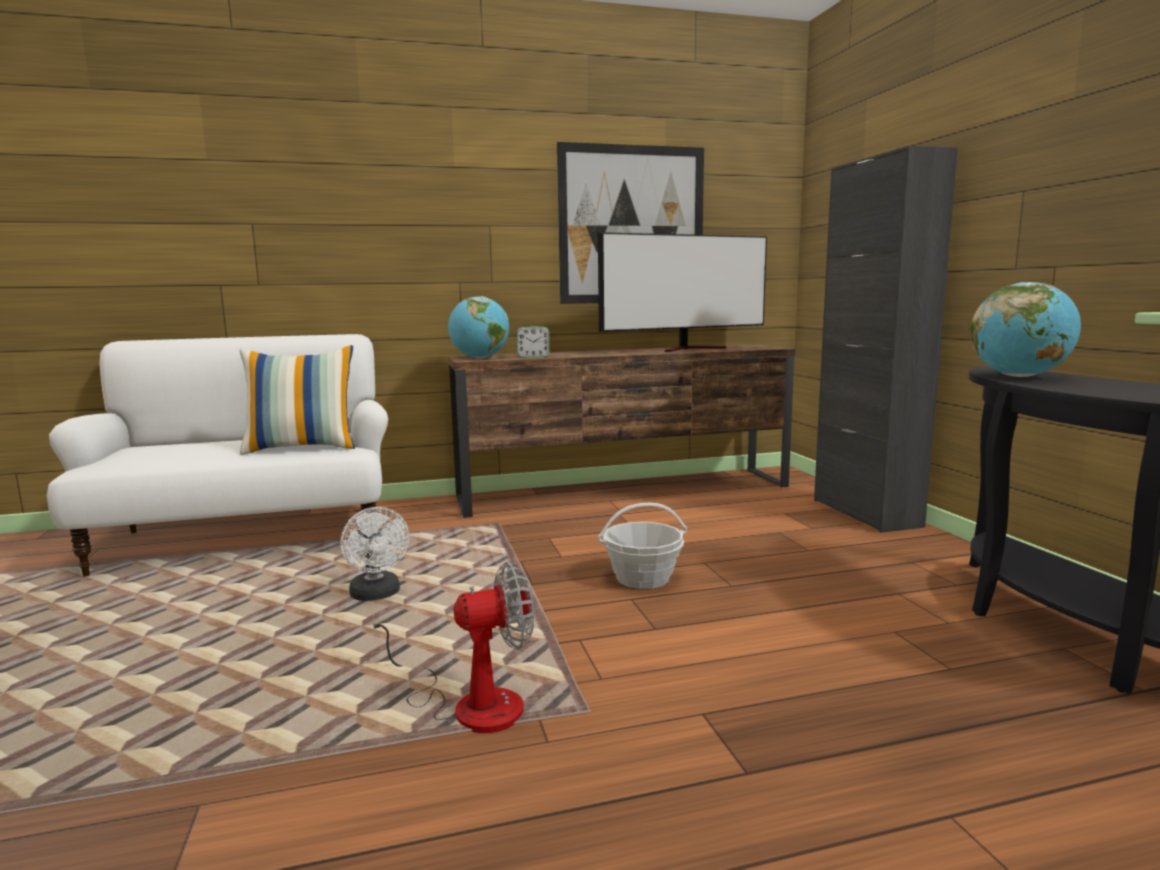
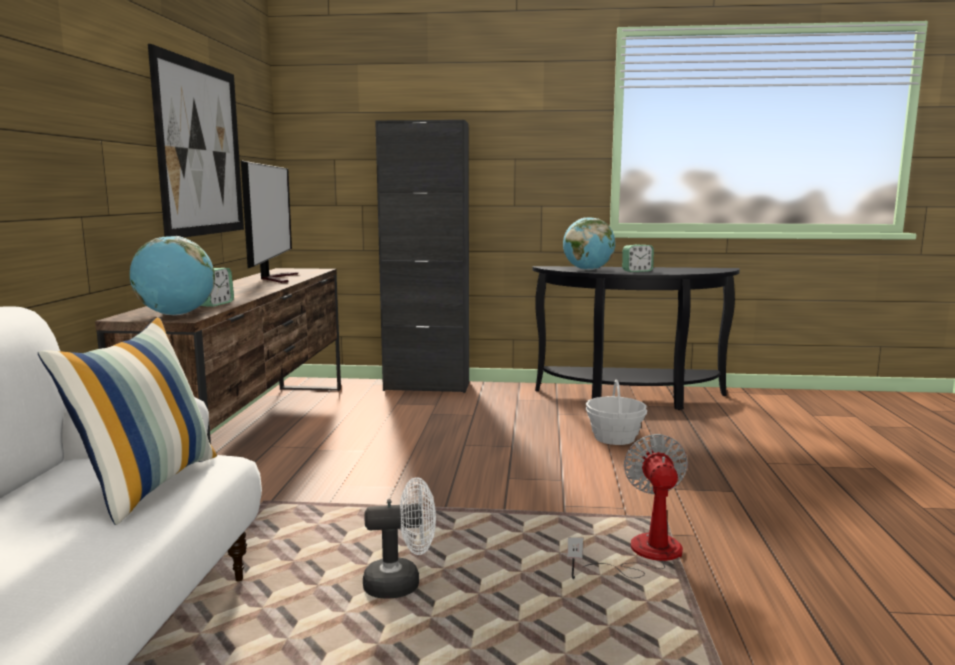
camera: 70 degrees left, 0 degrees up
(643, 578) = (473, 467): basket -> basket (614, 438)
(1094, 387) = (637, 271): none -> alarm clock

